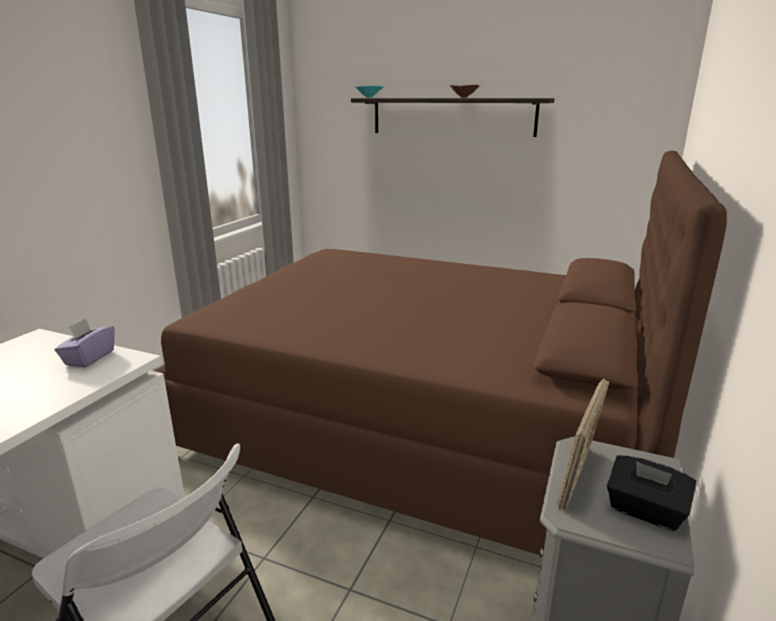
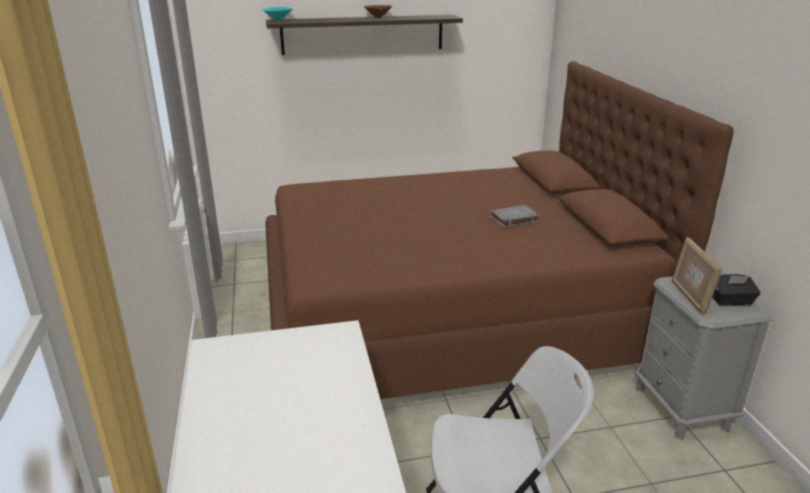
camera: 35 degrees left, 5 degrees up
(89, 358) = (306, 343): purple tissue box -> none
(478, 319) = (513, 219): none -> grey book

